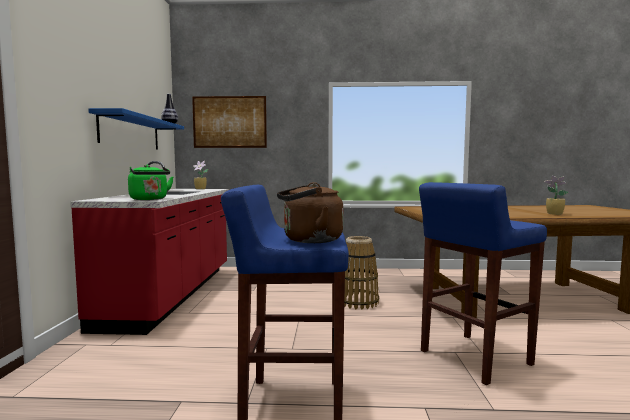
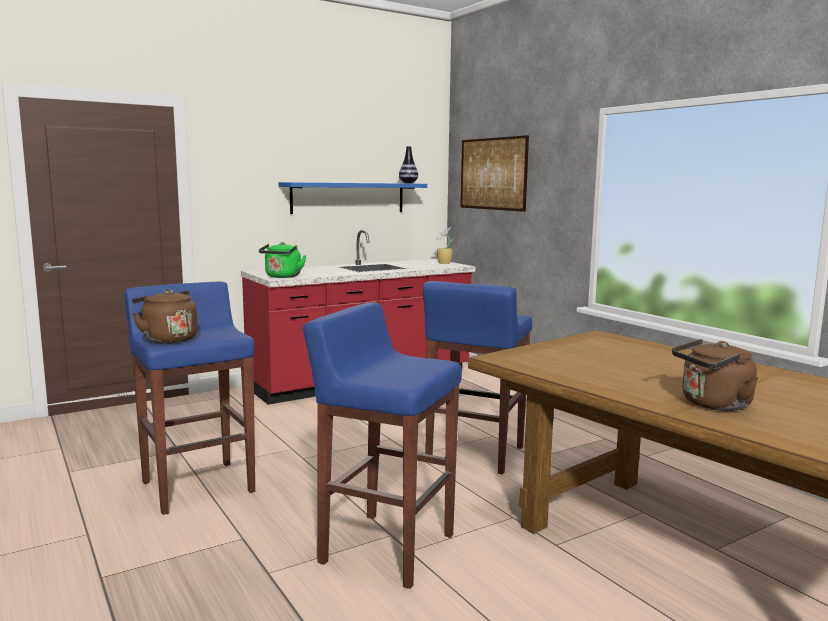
camera: 55 degrees right, 5 degrees up
(358, 302) = (474, 454): basket -> blue stool
(553, 214) = (712, 404): potted plant -> brown kettle

